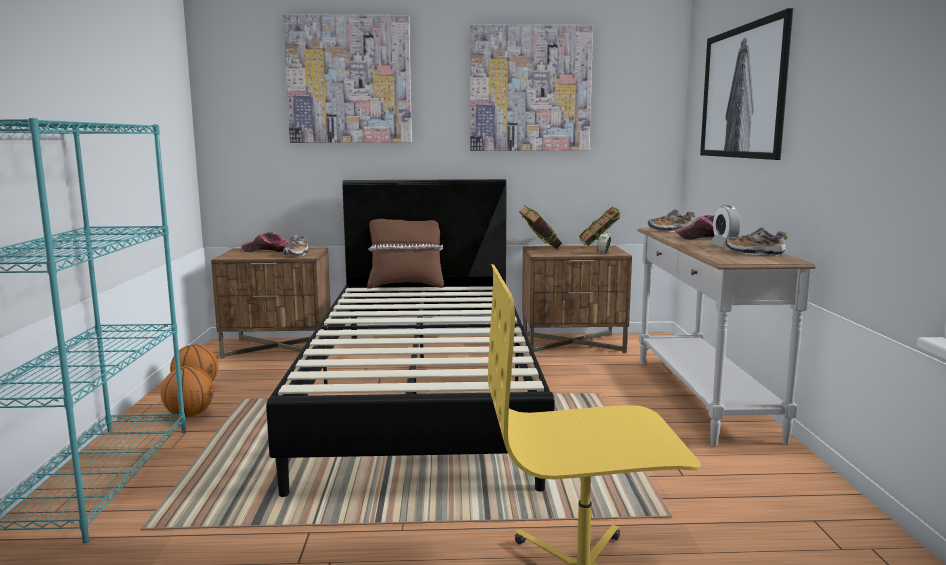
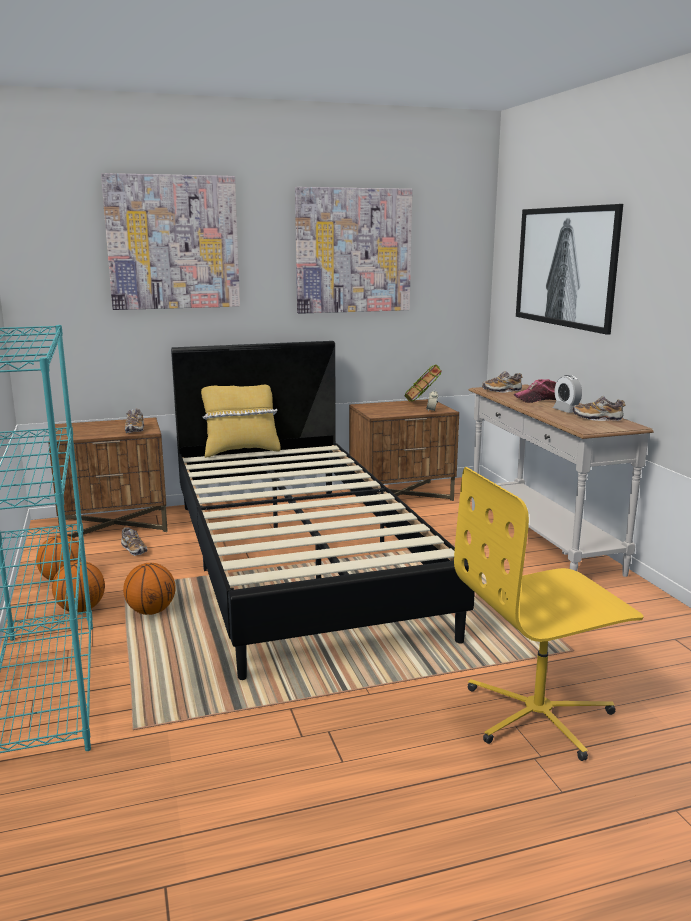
camera: 15 degrees left, 5 degrees up
(249, 423) = (151, 611): none -> basketball
(267, 250) = (95, 425): cap -> none
(278, 369) = (134, 550): none -> shoe
(406, 285) = (241, 451): brown pillow -> yellow pillow
(540, 248) = (368, 407): book -> none

